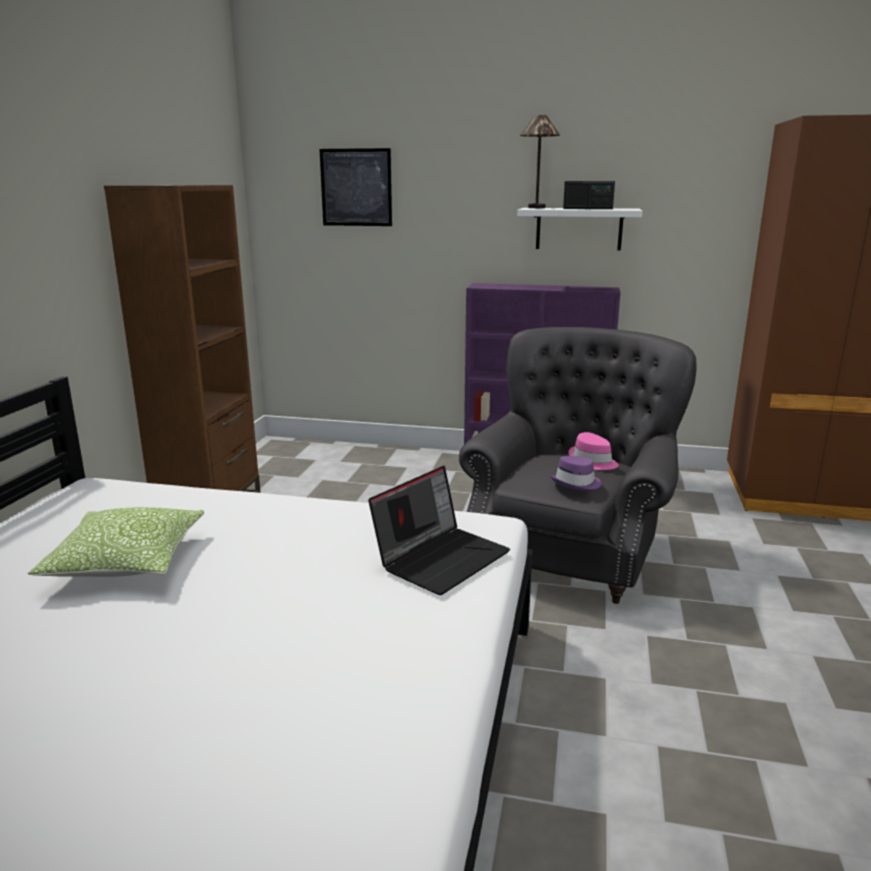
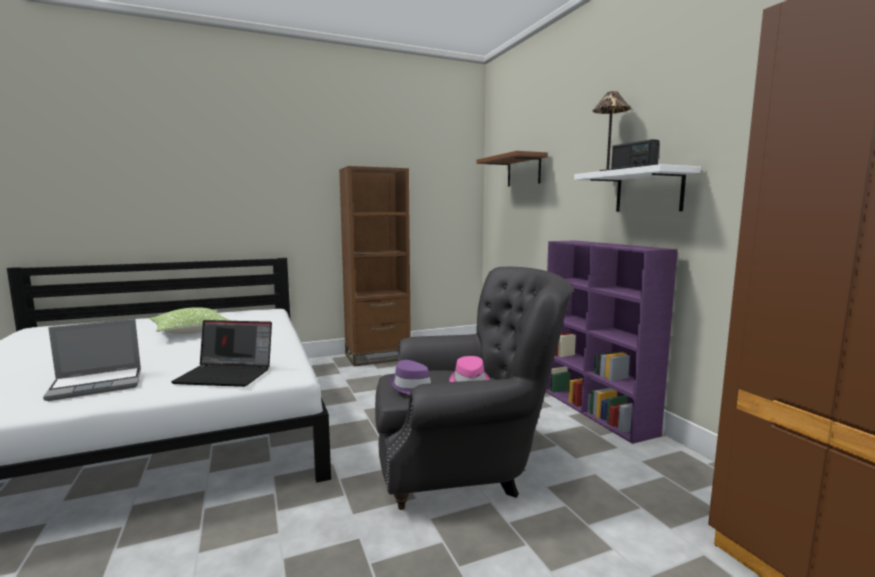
camera: 55 degrees right, 10 degrees down
(356, 187) = (523, 171): picture -> brown shelf
(361, 656) = (98, 384): none -> laptop

